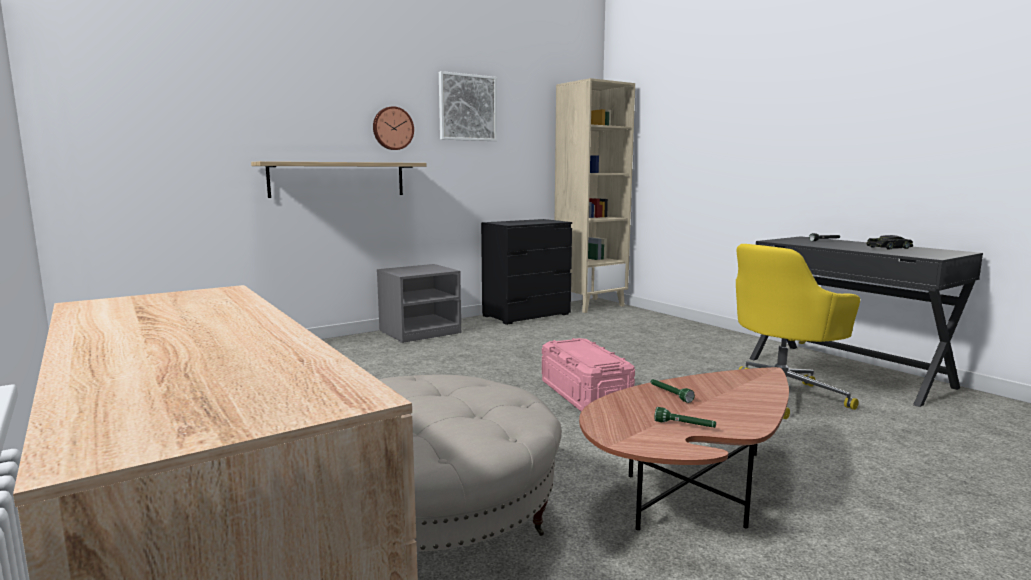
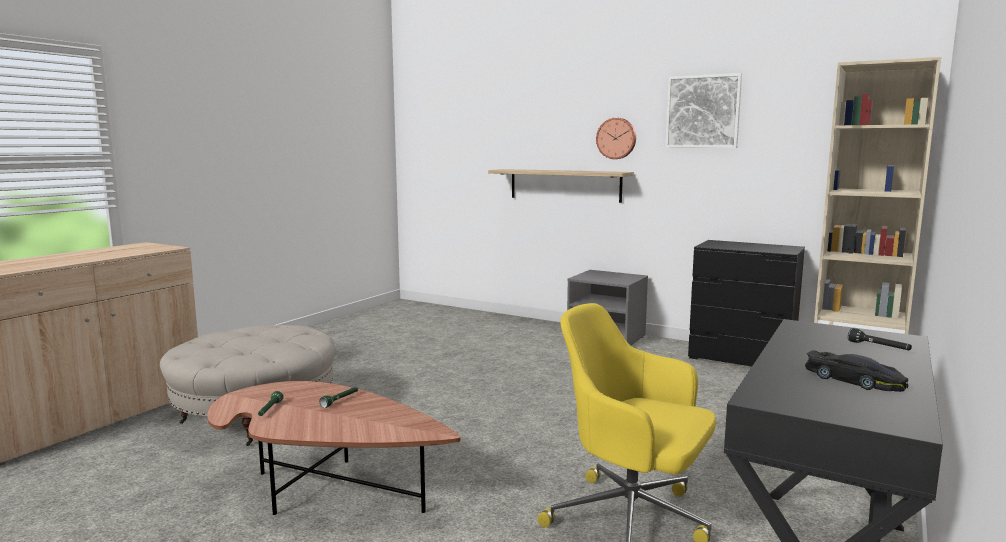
camera: 65 degrees right, 0 degrees up
(585, 395) = (514, 421): pink storage box -> none

